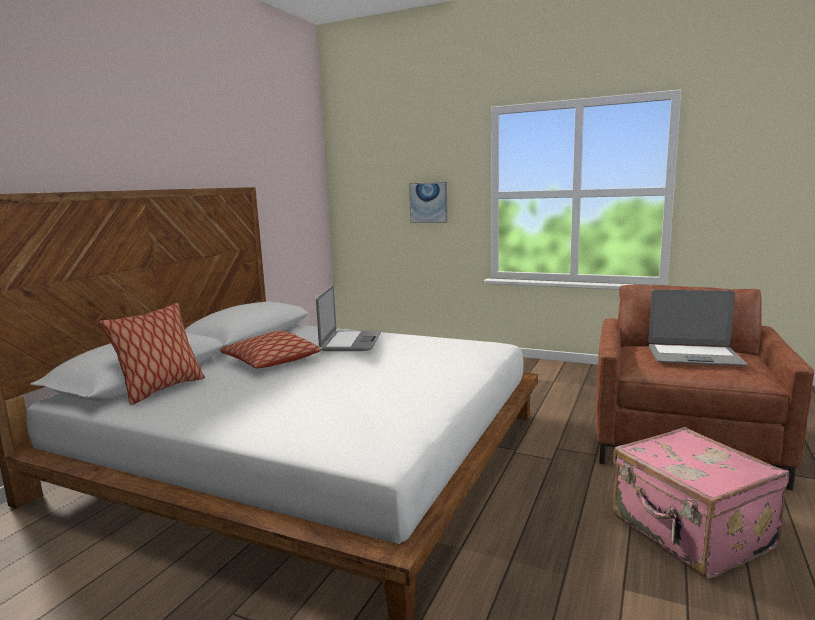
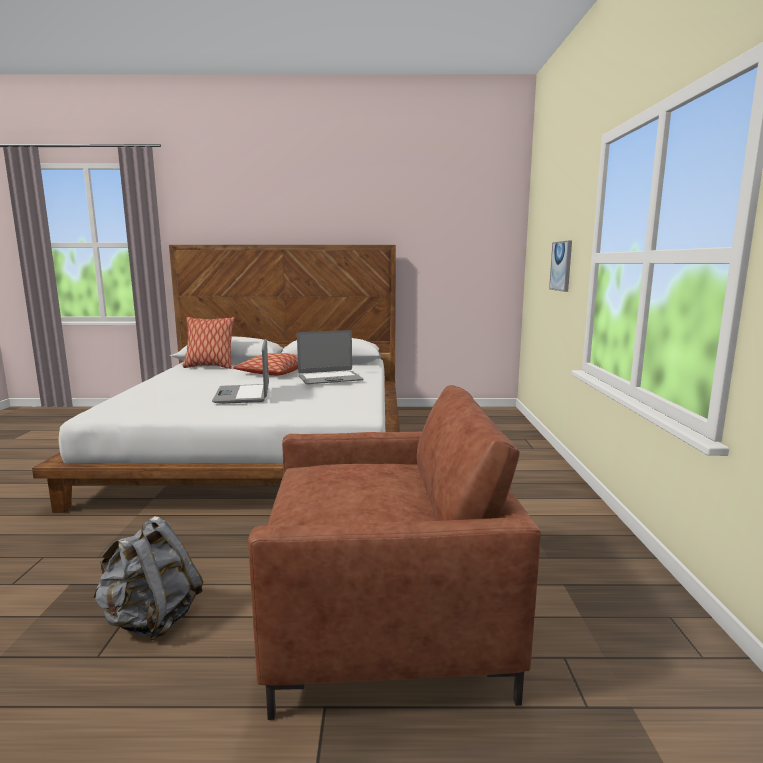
camera: 65 degrees right, 0 degrees up
(690, 533) = (151, 620): pink suitcase -> grey backpack
(693, 356) = (355, 489): laptop -> laptop (243, 395)

